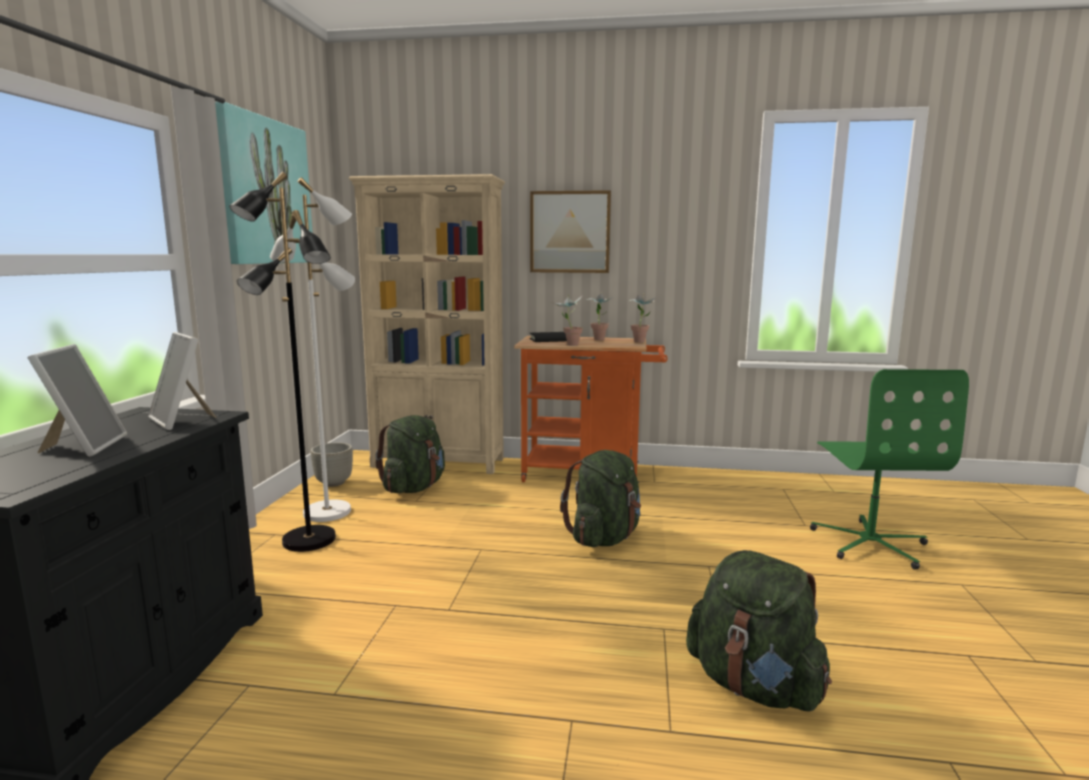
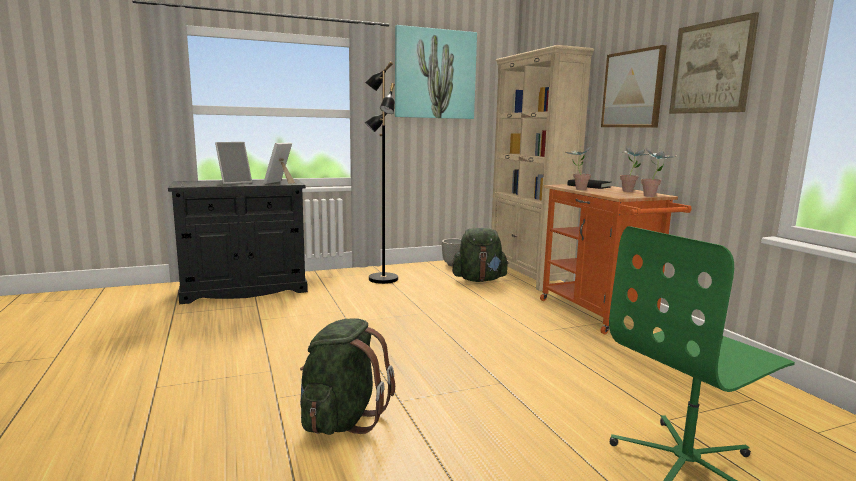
camera: 60 degrees right, 0 degrees up
(328, 512) = (418, 273): white floor lamp -> none
(604, 538) = (492, 340): green backpack -> none
(666, 218) = (711, 67): none -> picture

